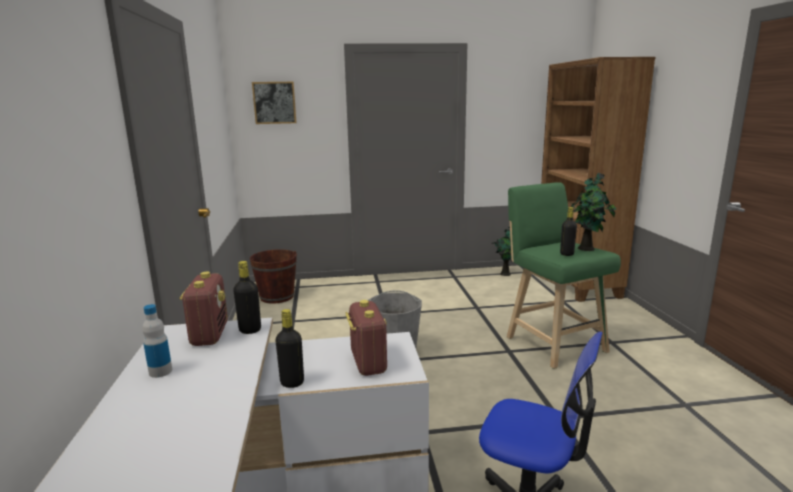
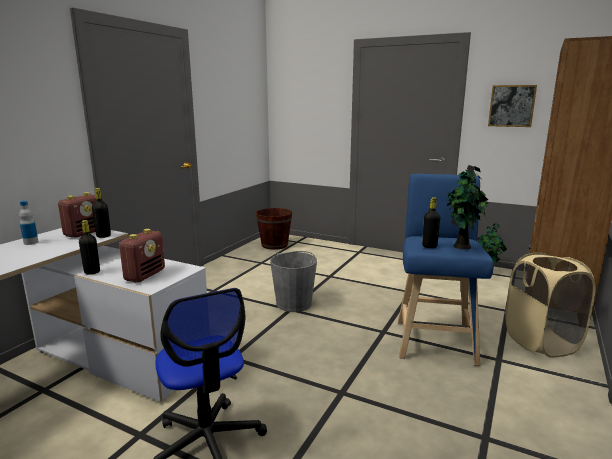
camera: 35 degrees right, 0 degrees up
(274, 102) = (298, 90): picture -> picture (511, 106)
(552, 342) = (435, 339): green stool -> blue stool
(615, 318) = (541, 342): none -> beige laundry basket

